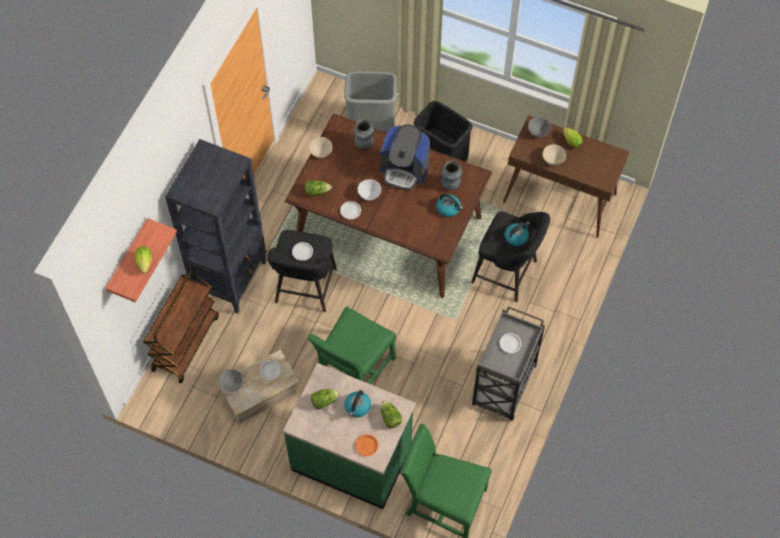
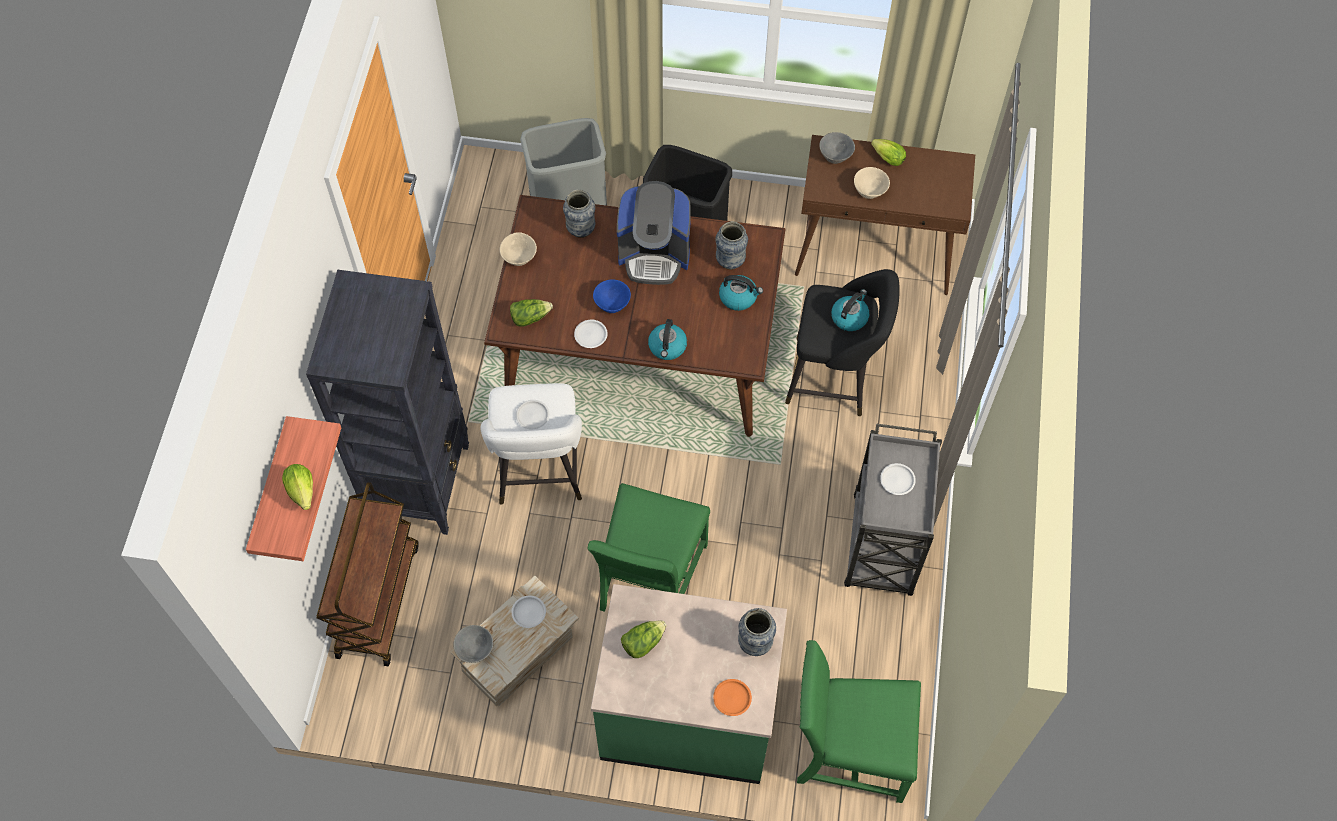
camera: 15 degrees left, 0 degrees up
(305, 289) = (540, 473): black stool -> white stool
(357, 407) = (698, 639): kettle -> kettle (667, 347)
(370, 195) = (613, 304): white bowl -> blue bowl
(390, 418) = (755, 643): lettuce -> vase

